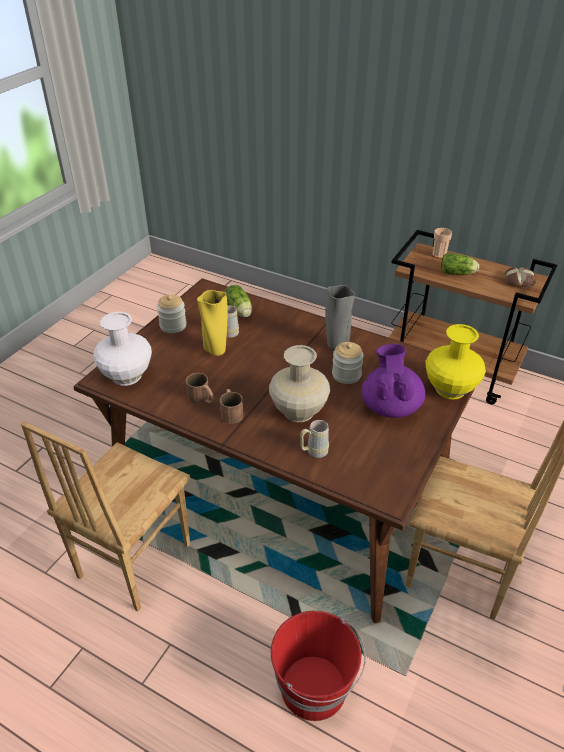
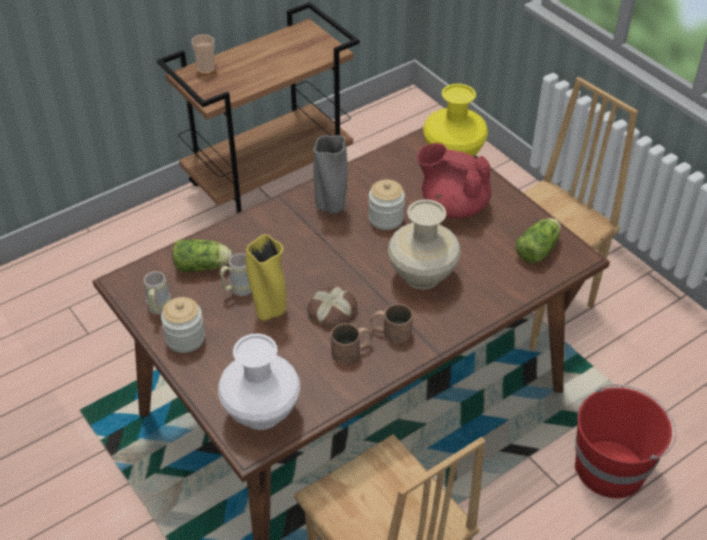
camera: 65 degrees left, 5 degrees up
(313, 452) = (489, 286): beige mug -> beige mug (158, 310)
(390, 406) = (453, 206): purple teapot -> red teapot
(458, 273) = (253, 72): lettuce -> lettuce (539, 249)
(518, 281) = (300, 39): bread -> bread (331, 310)

